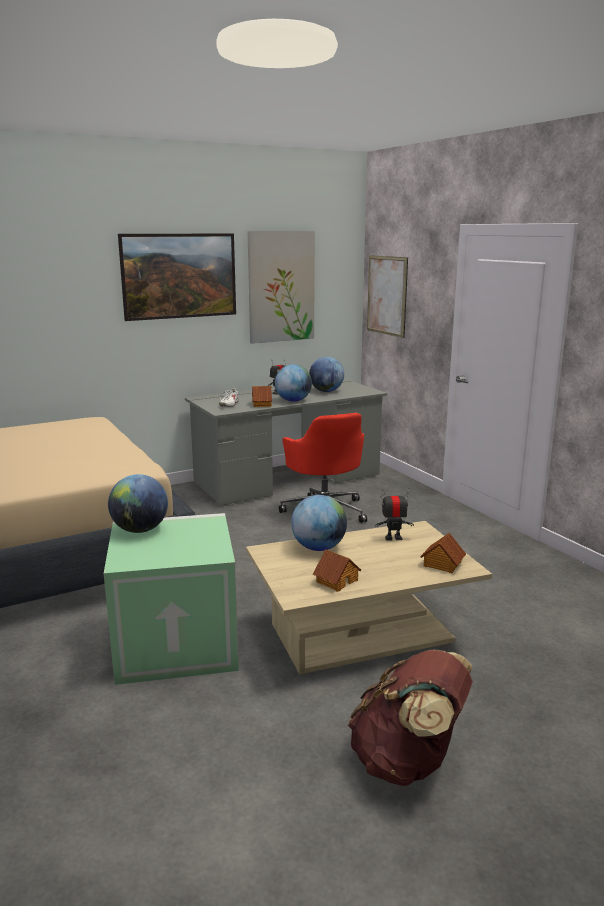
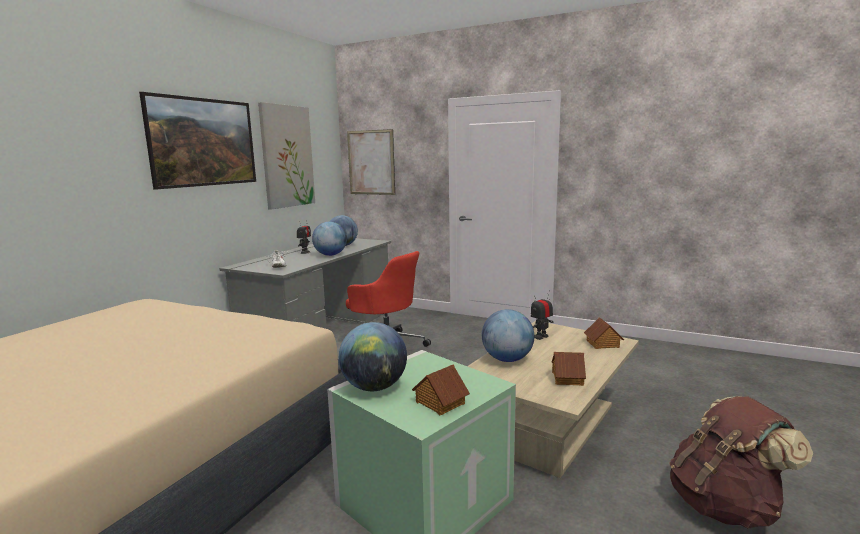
camera: 35 degrees left, 5 degrees down
(261, 404) = (308, 261): toy house -> toy house (439, 403)

